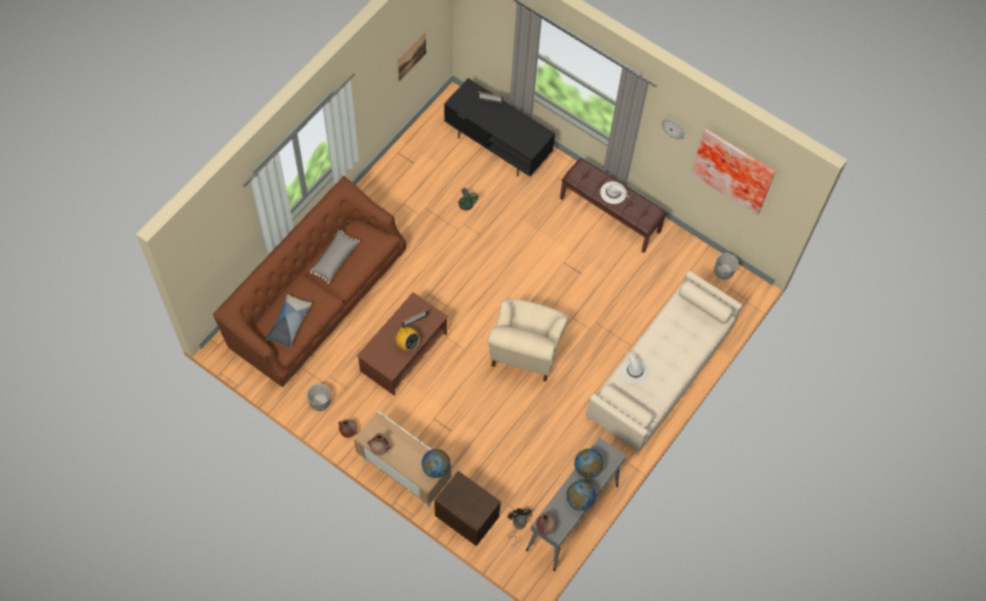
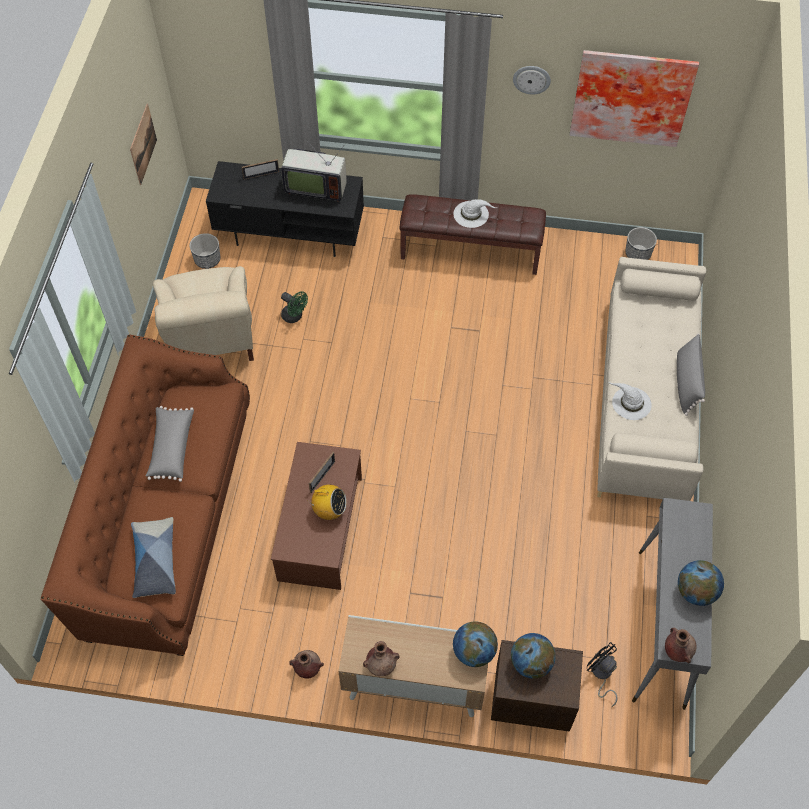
camera: 25 degrees left, 5 degrees down
(320, 402) = (246, 649): planter -> planter (207, 260)
(520, 126) = (315, 187): none -> television
(525, 351) = (472, 452): beige armchair -> beige armchair (211, 339)
(587, 468) = (677, 545): globe -> globe (531, 663)
(680, 375) = (686, 382): none -> grey pillow

